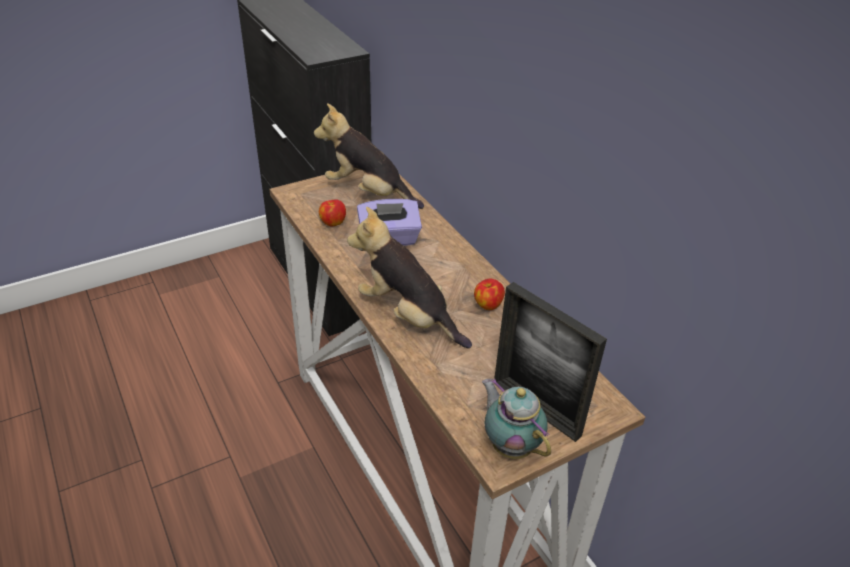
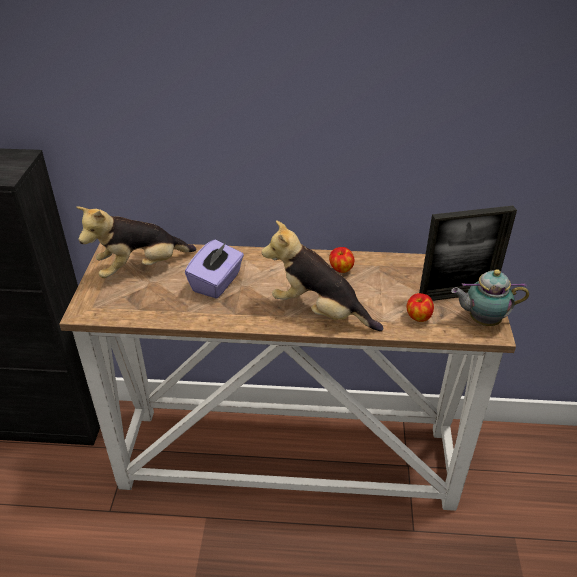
camera: 55 degrees left, 0 degrees up
(333, 222) = (159, 304): apple -> apple (418, 317)
(408, 316) = (319, 312): plush toy -> plush toy turned 45 degrees clockwise

